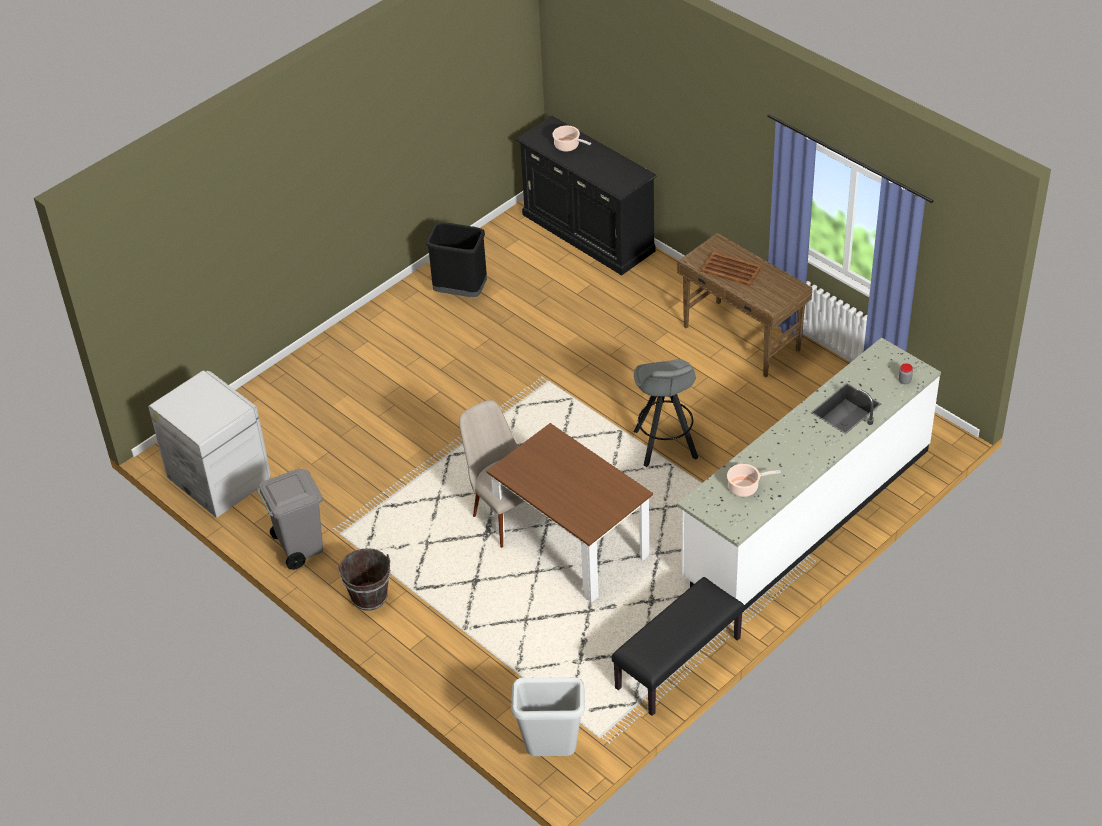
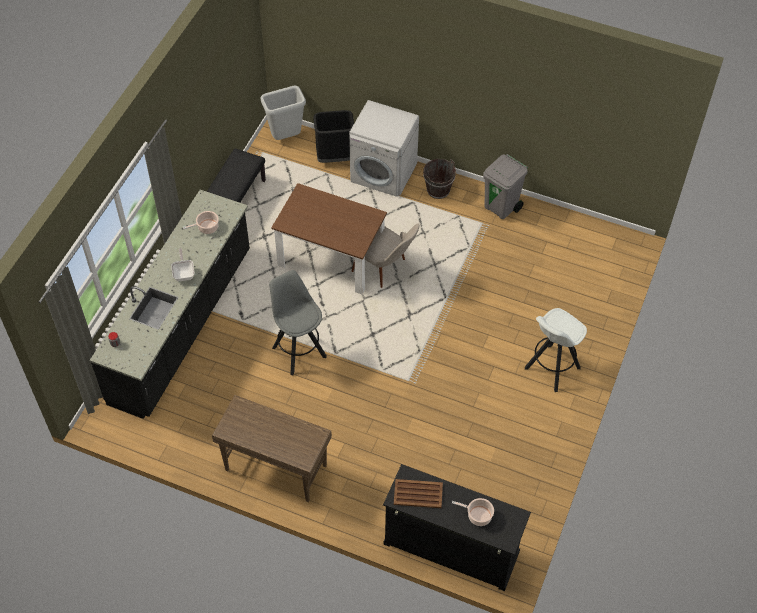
camera: 155 degrees right, 10 degrees up
(220, 476) = (586, 238): white washing machine -> white washing machine (383, 173)
(377, 350) = (551, 369): none -> white stool
(461, 291) = (522, 446): black trash can -> black trash can (334, 157)
(731, 270) = (283, 433): brown tray -> brown tray (417, 494)
(794, 438) = (184, 273): none -> frying pan
(806, 514) = (182, 326): white counter -> black counter

